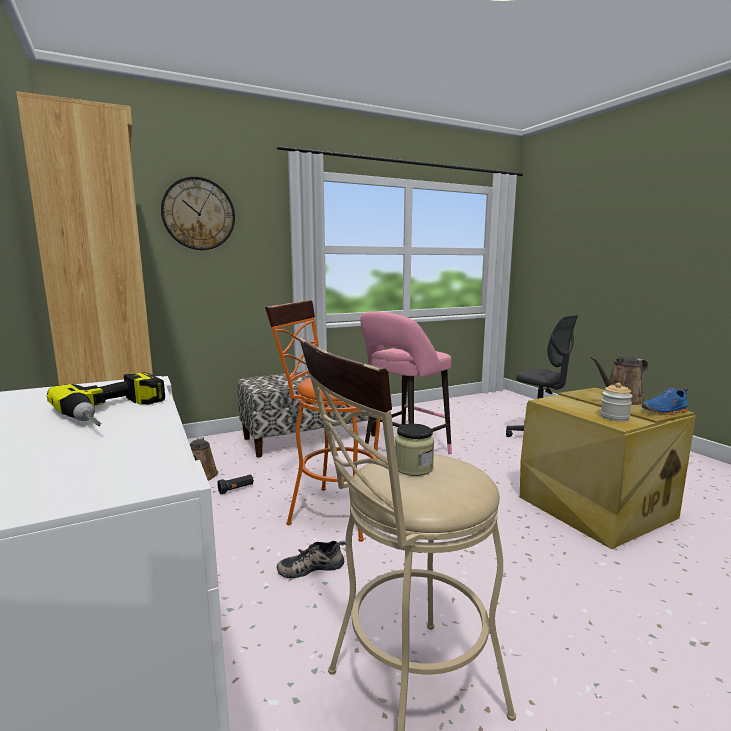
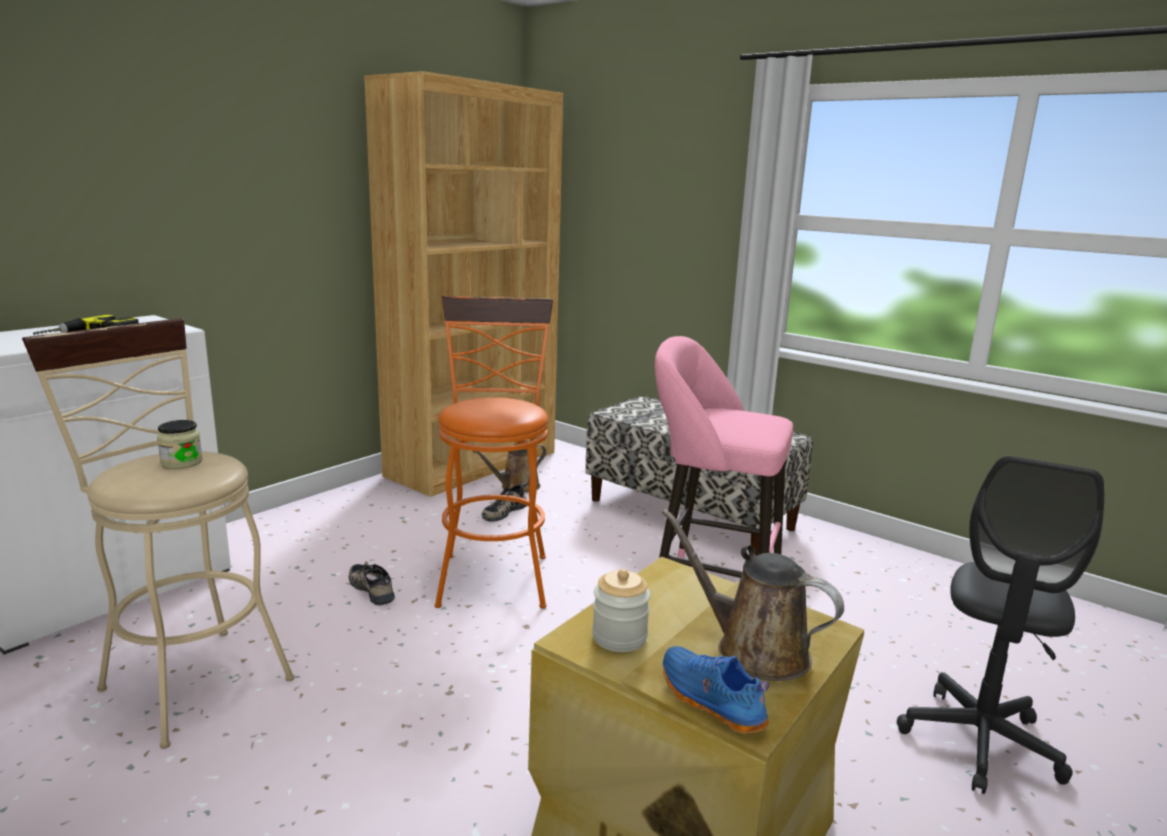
camera: 65 degrees right, 5 degrees up
(198, 214) = (646, 165): wall clock -> none
(236, 489) = (503, 511): black flashlight -> shoe

